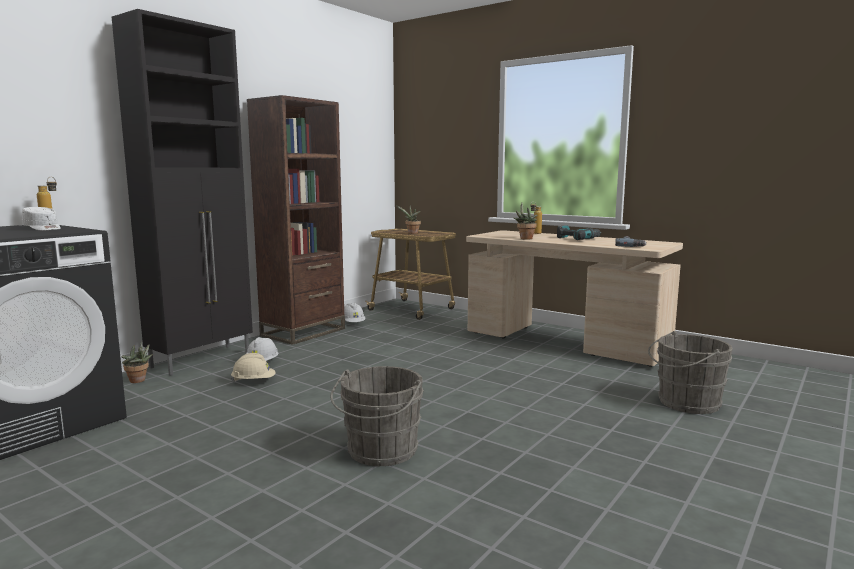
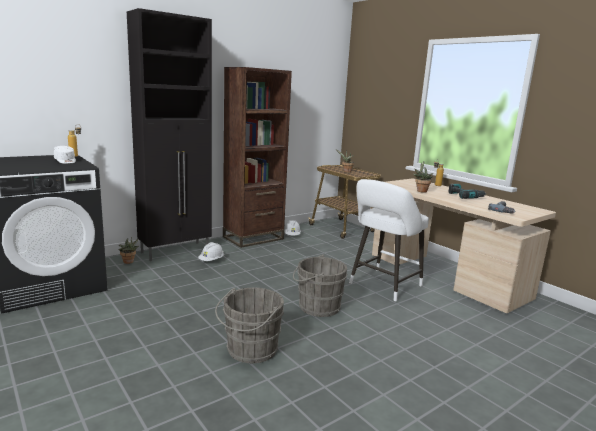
camera: 15 degrees right, 5 degrees up
(254, 382) = (198, 275): beige hard hat -> none
(500, 361) = (383, 286): none -> white stool
(685, 403) = (514, 354): grey bucket -> grey bucket (316, 306)

